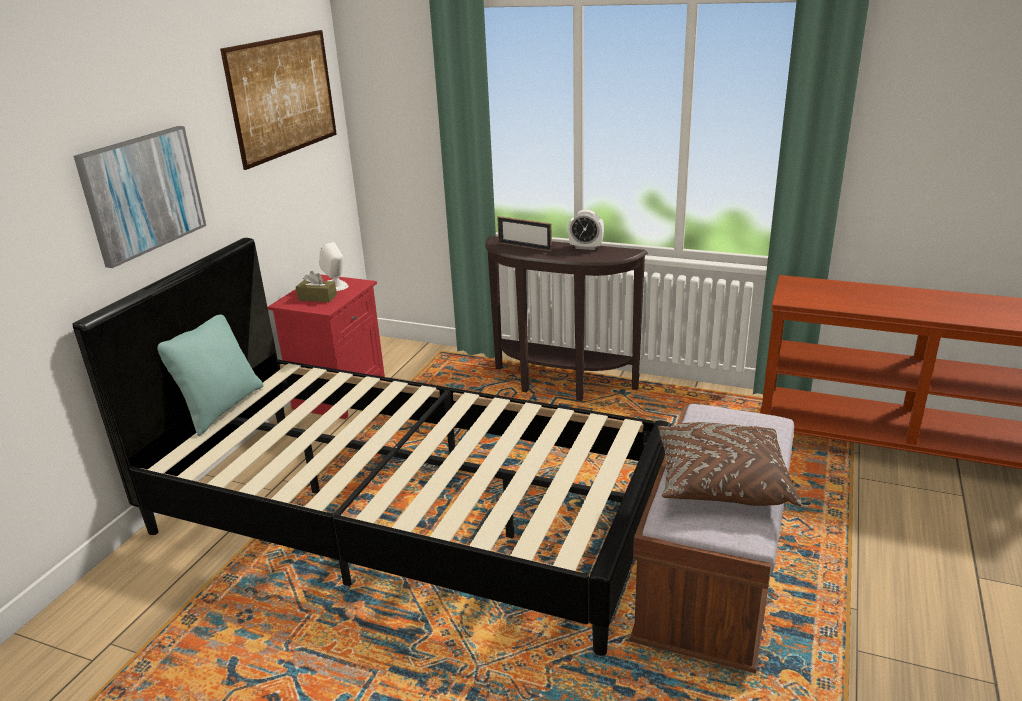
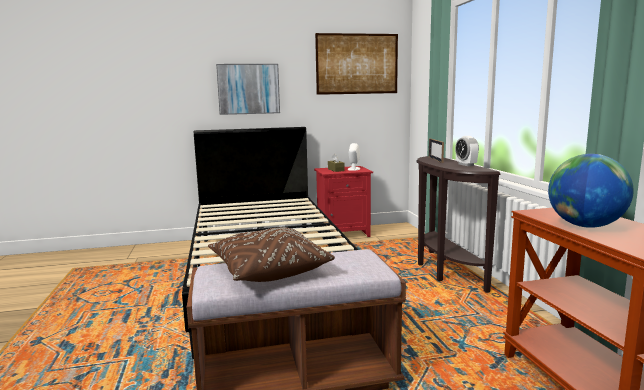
camera: 55 degrees right, 15 degrees down
(220, 408) = (256, 200): turquoise pillow -> none
(848, 302) = (585, 226): none -> globe

